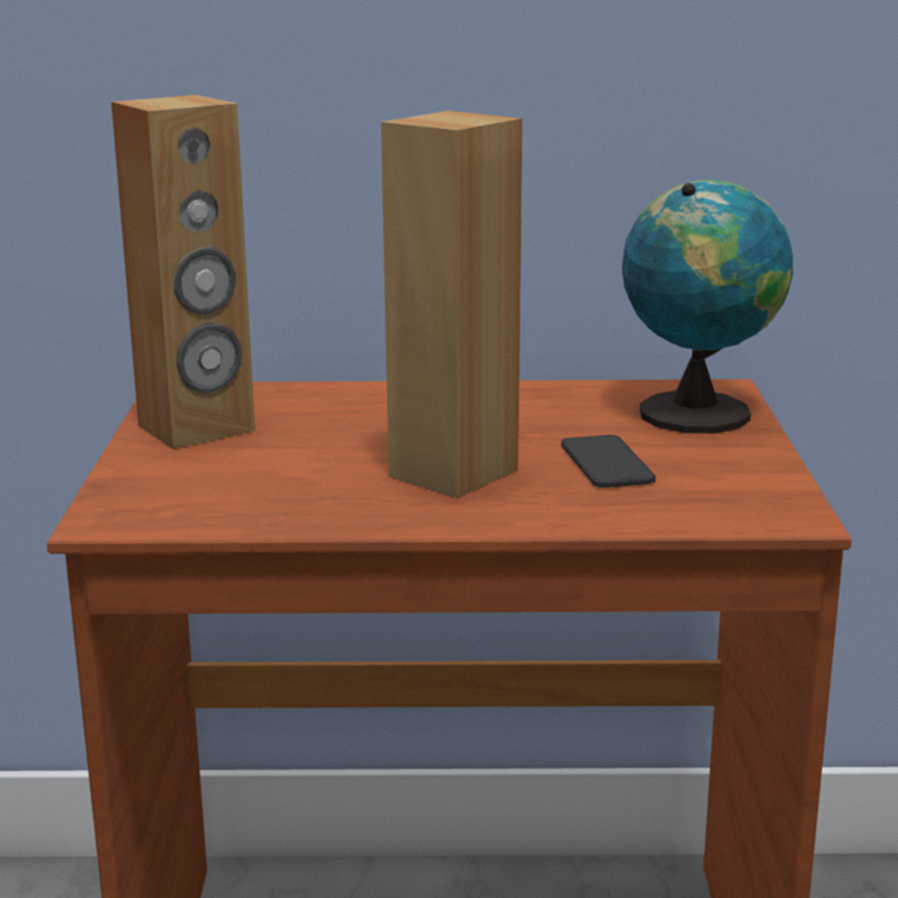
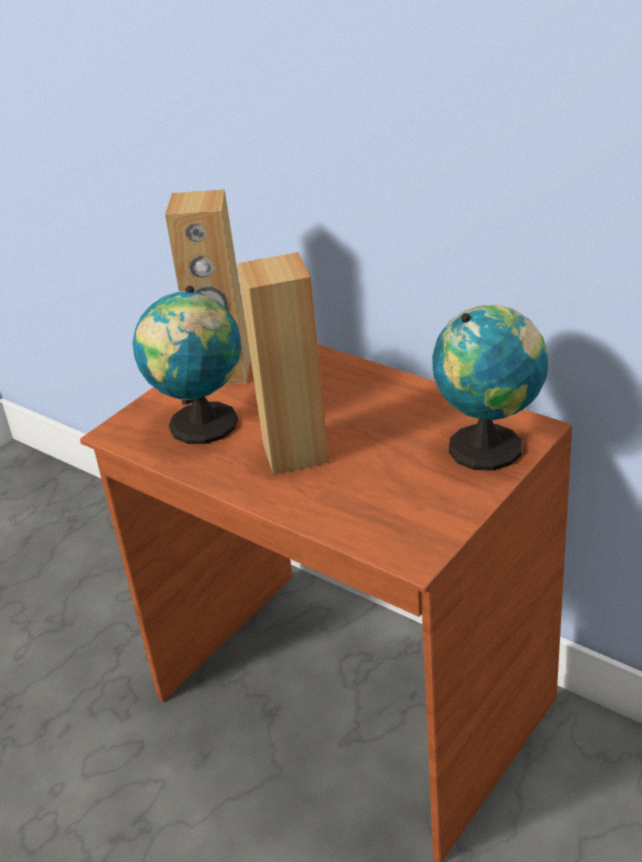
camera: 40 degrees right, 15 degrees up
(257, 482) = (201, 427): none -> globe
(606, 463) = (379, 474): phone -> none

